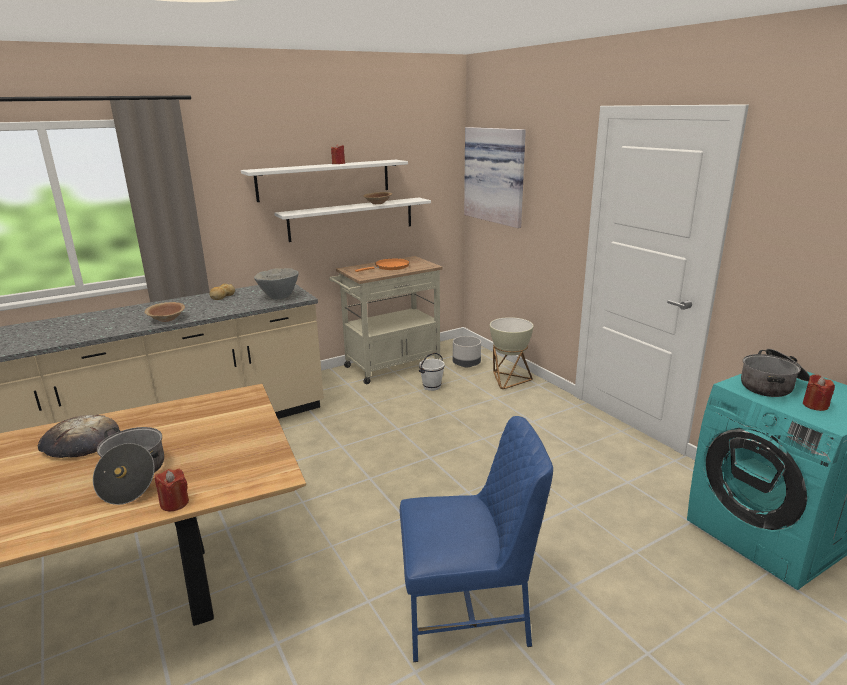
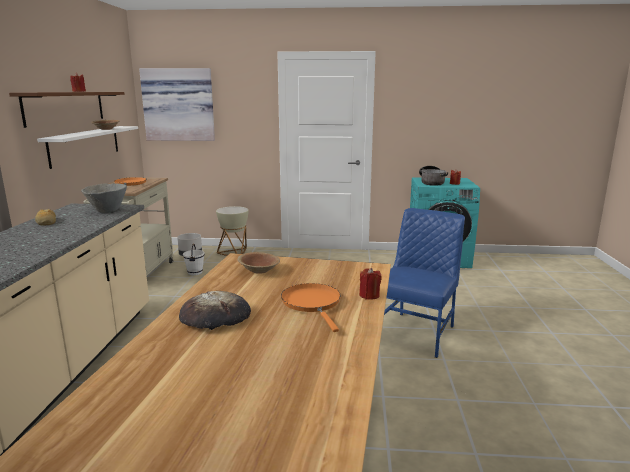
camera: 55 degrees left, 5 degrees down
(133, 476) = (312, 303): cooking pot -> orange frying pan
(167, 319) = (51, 242): brown bowl -> brown bowl (259, 271)
(324, 180) = (66, 107): white shelf -> brown shelf

